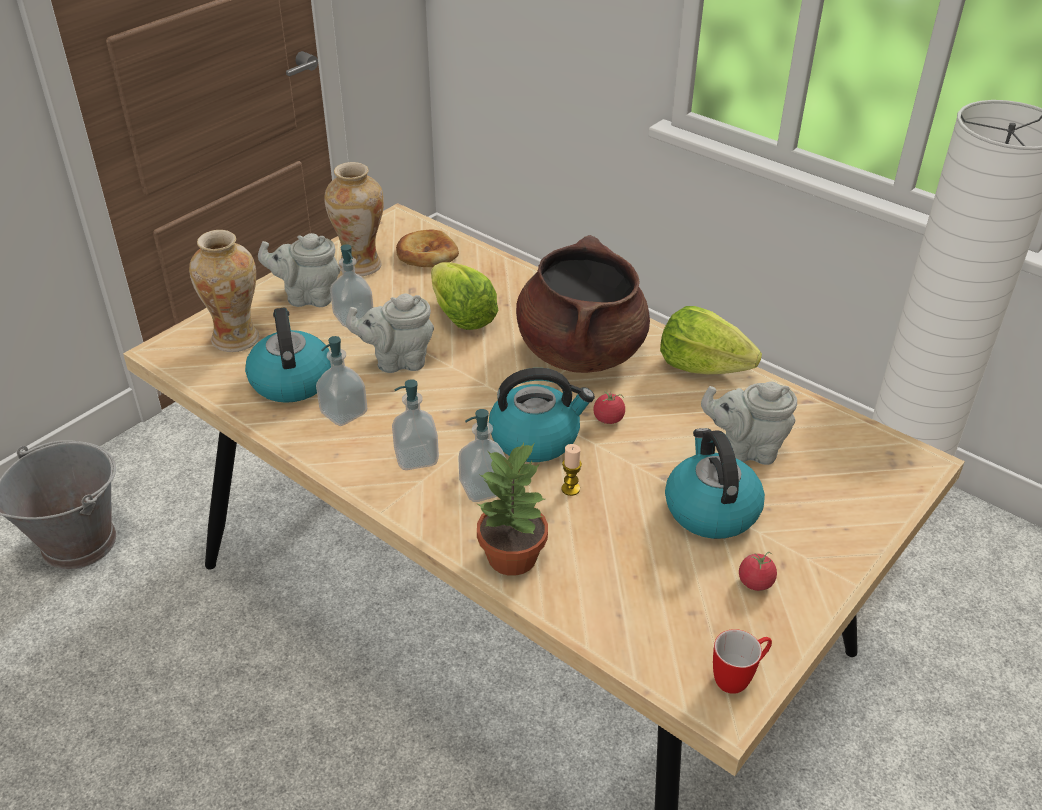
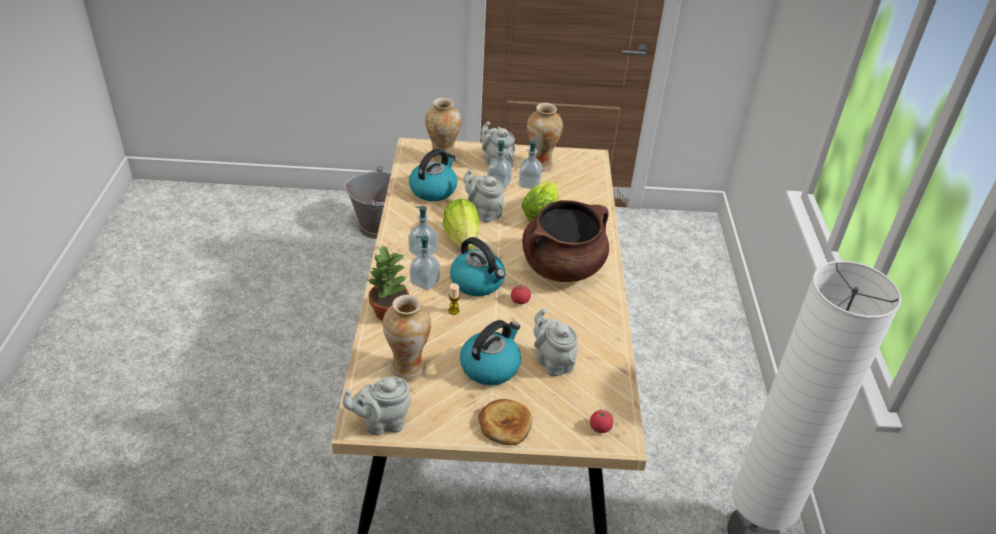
camera: 50 degrees right, 0 degrees up
(344, 413) = (429, 216): soap dispenser -> soap dispenser (529, 184)
(426, 253) = (577, 179): bread -> bread (505, 424)
(647, 594) = (407, 368): none -> vase
(702, 366) = (604, 317): lettuce -> lettuce (462, 239)
(738, 678) = (381, 423): mug -> grey teapot
(755, 582) = (452, 404): tomato -> tomato (600, 427)

